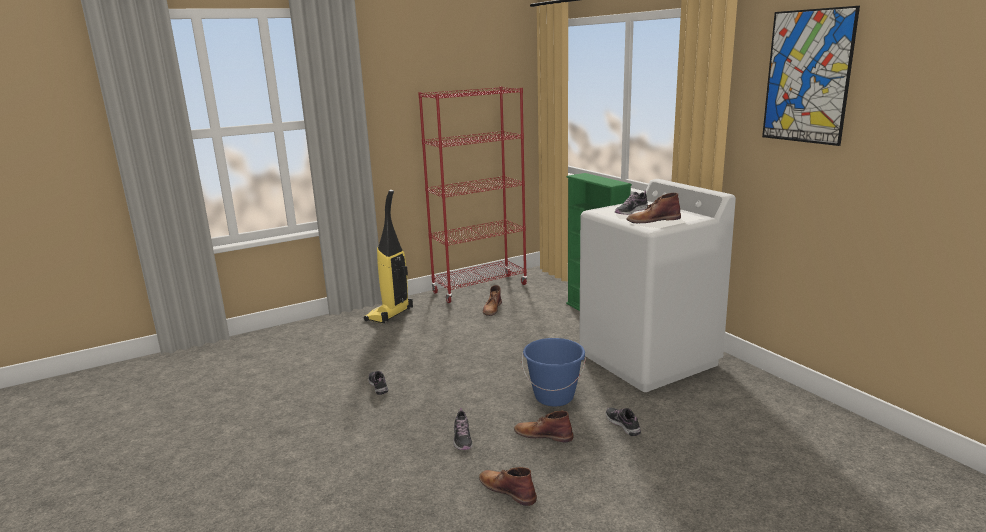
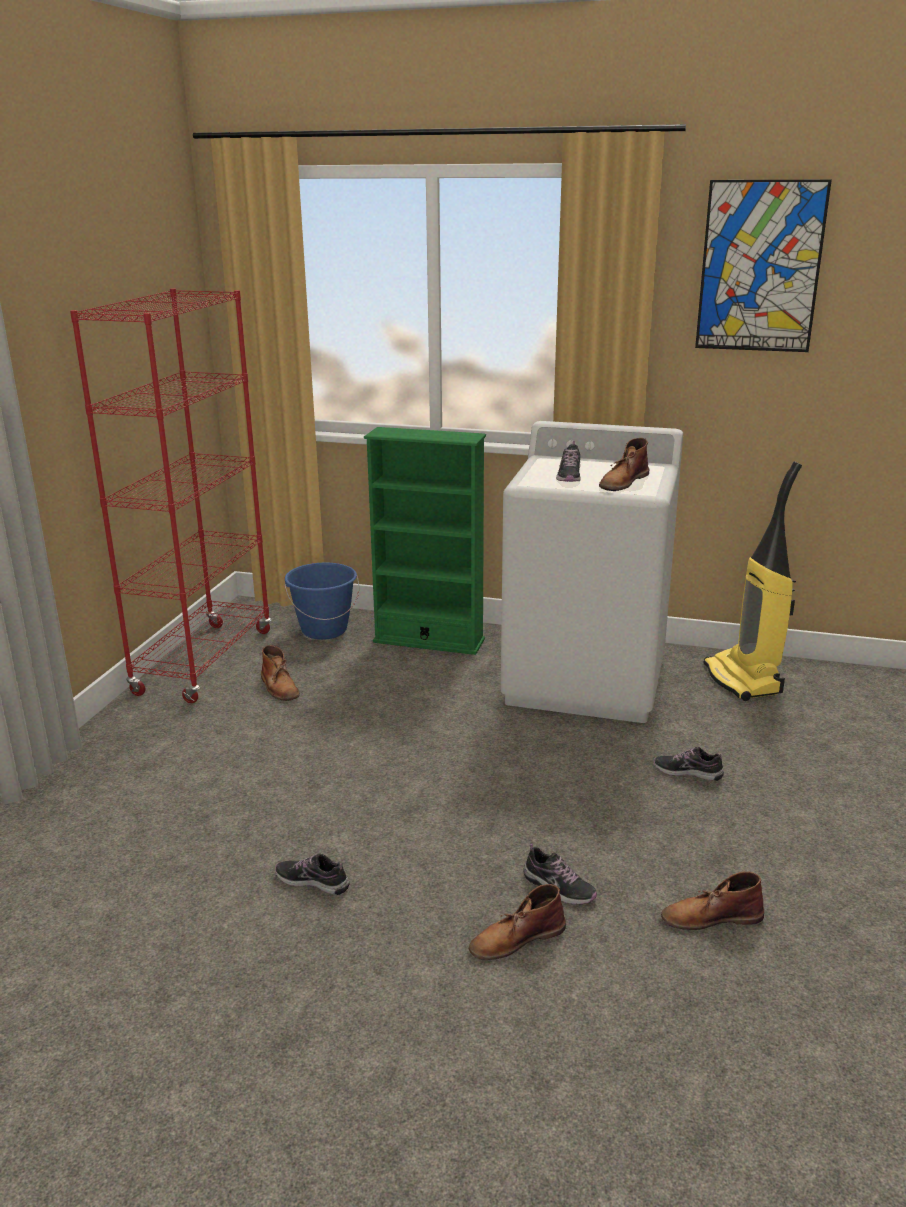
camera: 45 degrees left, 5 degrees up
(389, 315) = (119, 761): vacuum cleaner -> vacuum cleaner (744, 680)
(543, 434) = (634, 829): brown boot -> brown boot (516, 939)
(554, 396) = (567, 775): blue bucket -> blue bucket (324, 630)

